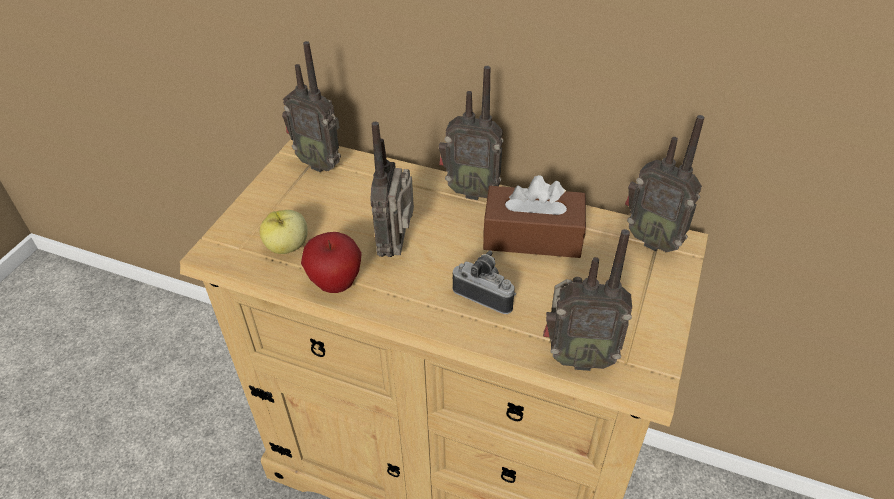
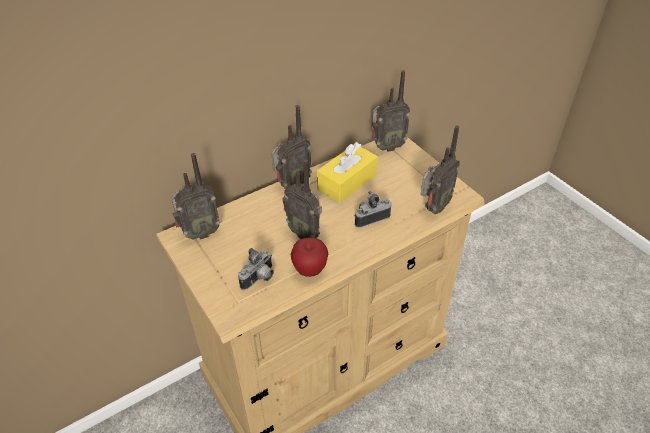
camera: 55 degrees left, 0 degrees up
(287, 247) = (259, 279): apple -> camera
(532, 236) = (347, 182): brown tissue box -> yellow tissue box

